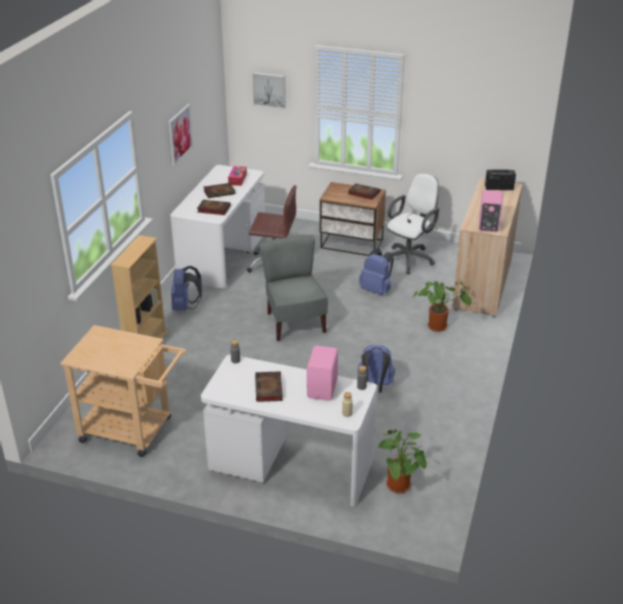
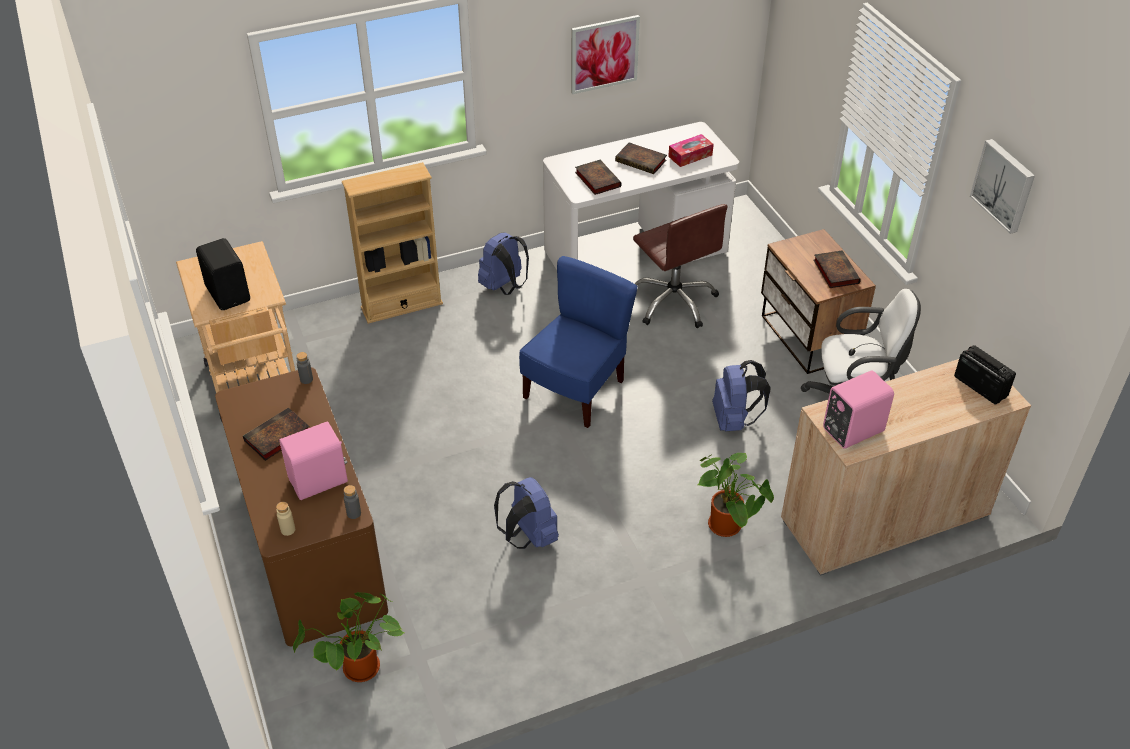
camera: 50 degrees right, 10 degrees up
(124, 354) = (229, 293): none -> black speaker
(269, 89) = (807, 44): picture -> picture (1004, 185)
(290, 466) = (310, 547): white desk -> brown desk
(294, 323) = (576, 390): grey chair -> blue chair

